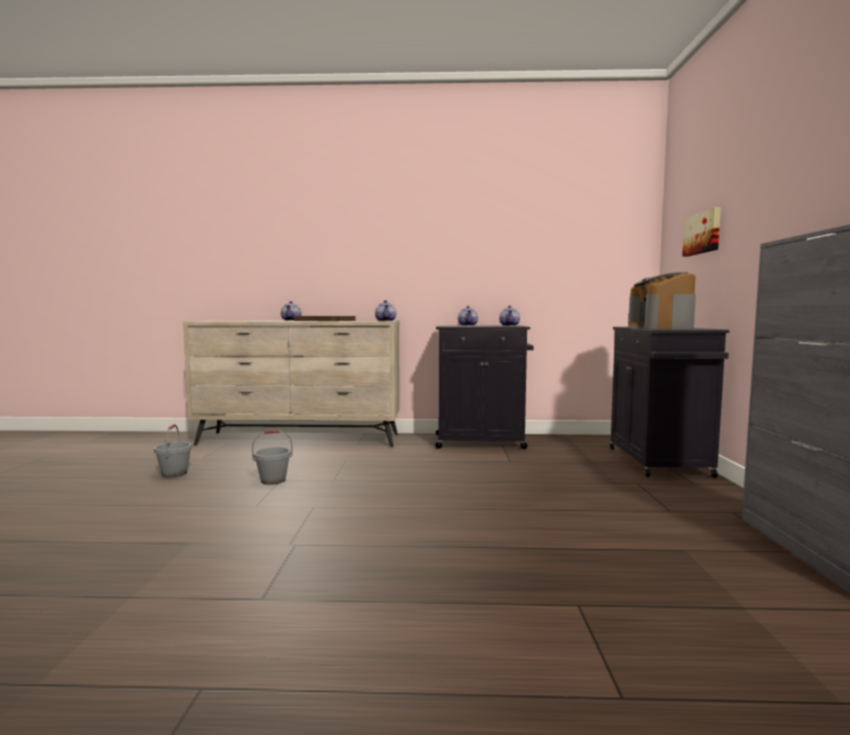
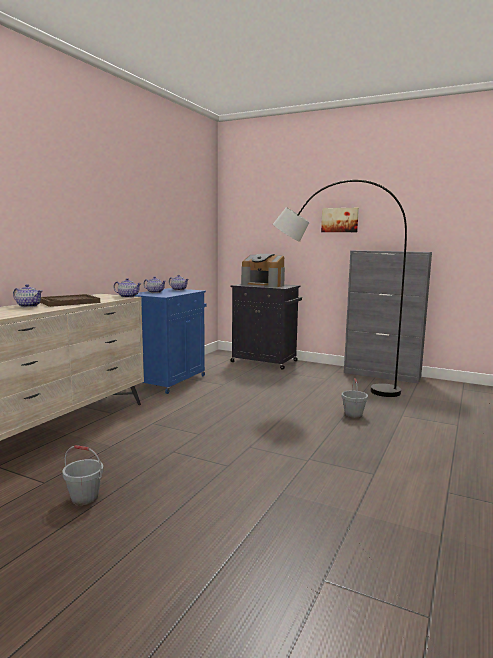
camera: 65 degrees left, 5 degrees up
(273, 480) = (171, 454): grey bucket -> grey bucket (353, 415)
(481, 441) = (170, 381): black cabinet -> blue cabinet
(623, 519) = (329, 387): none -> grey floor lamp
(703, 233) = (267, 230): picture -> picture (340, 220)

